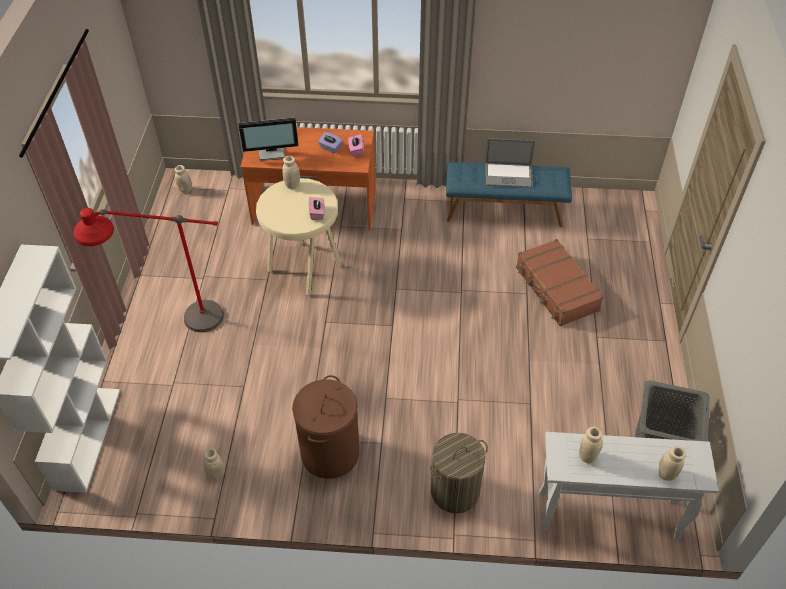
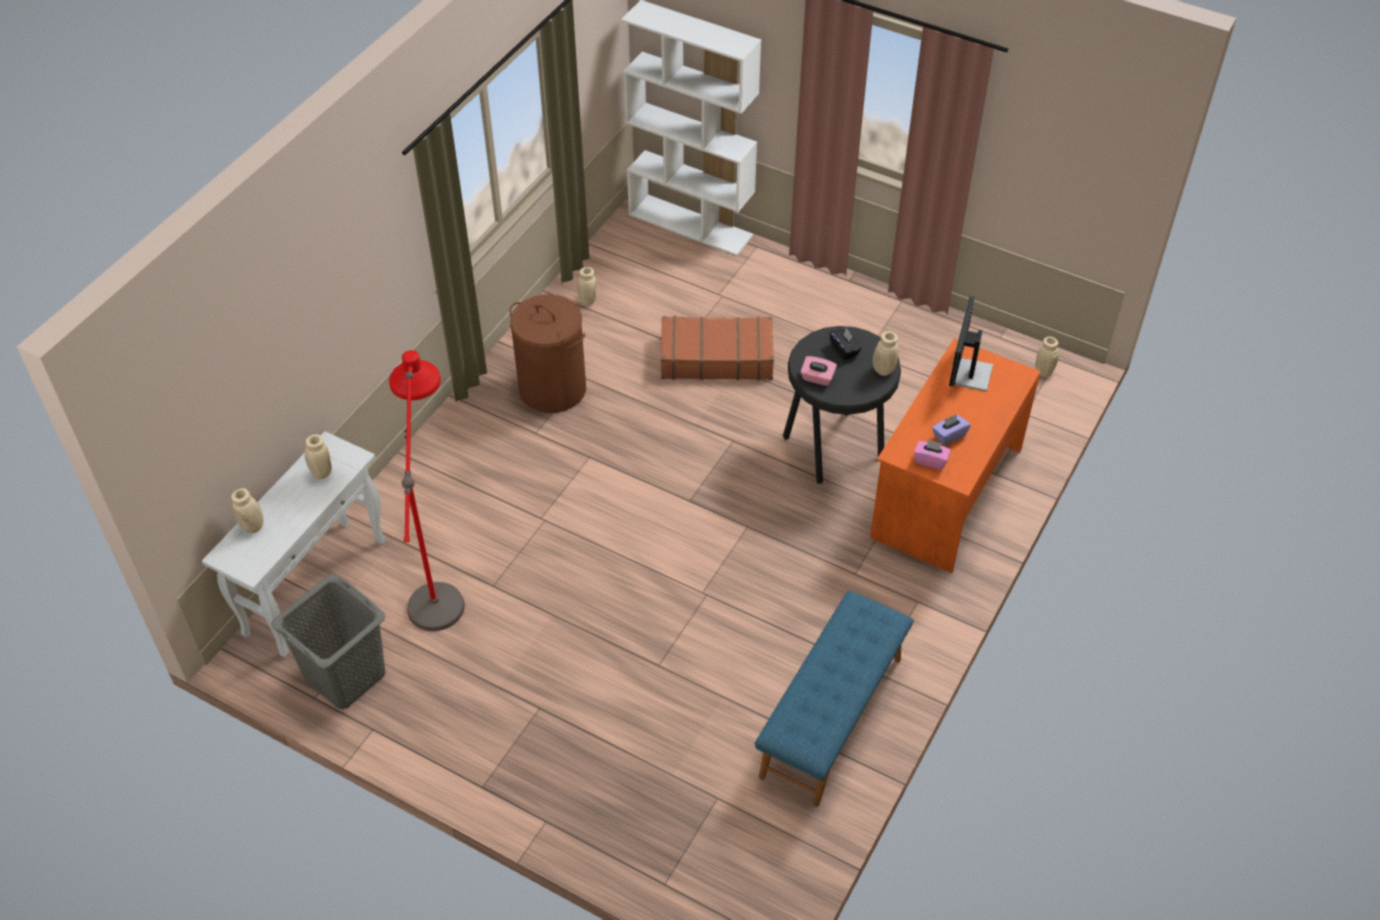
camera: 115 degrees right, 0 degrees up
(176, 326) = (801, 314): red floor lamp -> red floor lamp (439, 574)
(282, 208) = (844, 350): none -> black tissue box
(304, 267) = (835, 448): beige stool -> black stool
(455, 491) = (438, 470): laundry basket -> none
(508, 175) = (838, 673): laptop -> none
(556, 289) = (644, 703): brown suitcase -> brown suitcase (716, 357)

